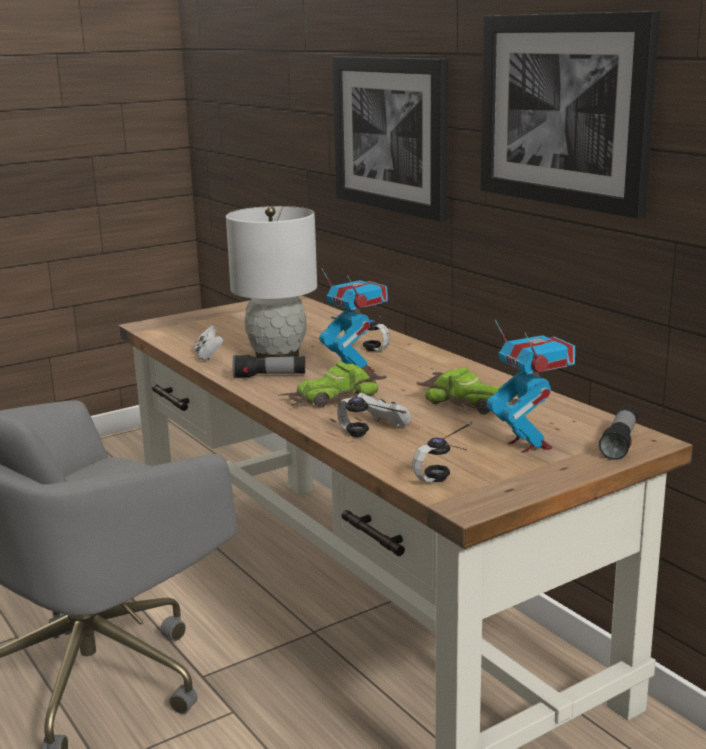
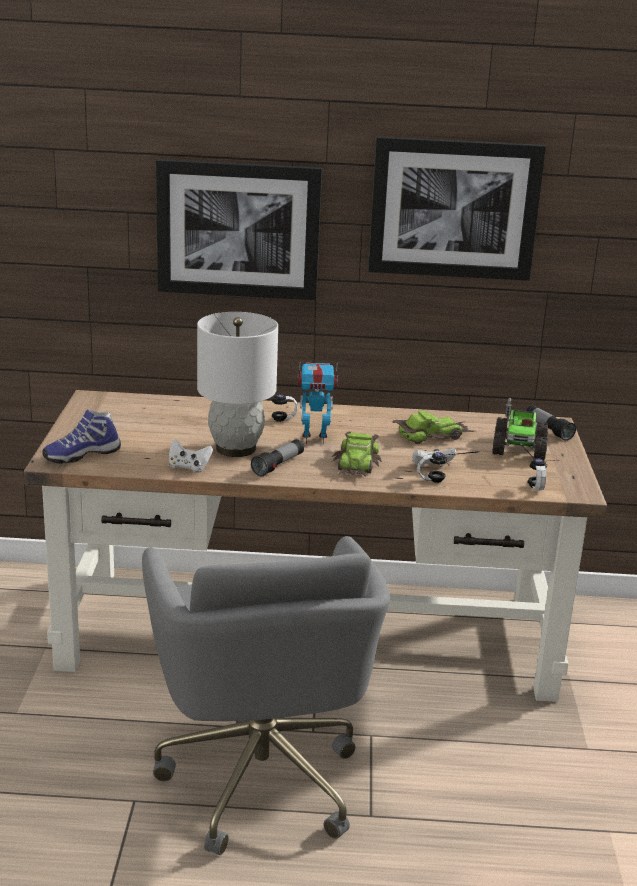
camera: 55 degrees left, 5 degrees up
(174, 327) = (81, 454): none -> shoe
(529, 445) = (519, 448): toy robot -> toy truck

